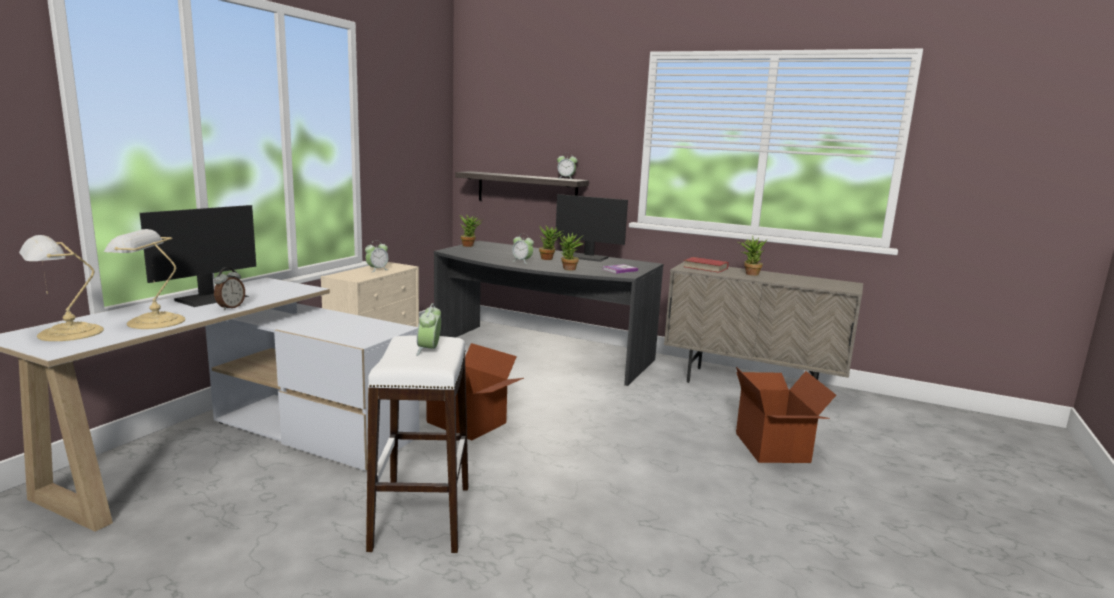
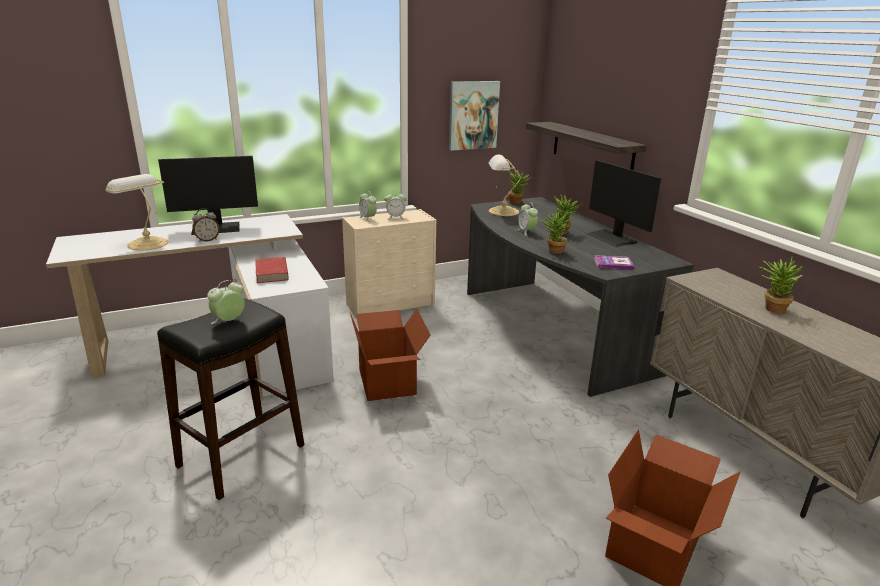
camera: 40 degrees right, 10 degrees up
(67, 333) = (93, 243): table lamp -> table lamp (502, 211)
(408, 166) = (473, 115): none -> picture
(422, 517) = (241, 456): white stool -> black stool
(566, 178) = (621, 141): alarm clock -> alarm clock (368, 218)
(705, 267) = (723, 284): red book -> red book (272, 273)

